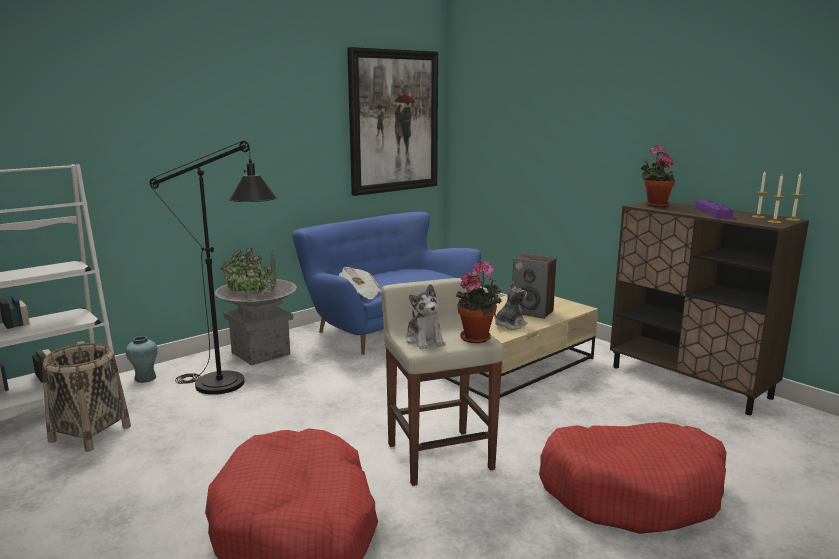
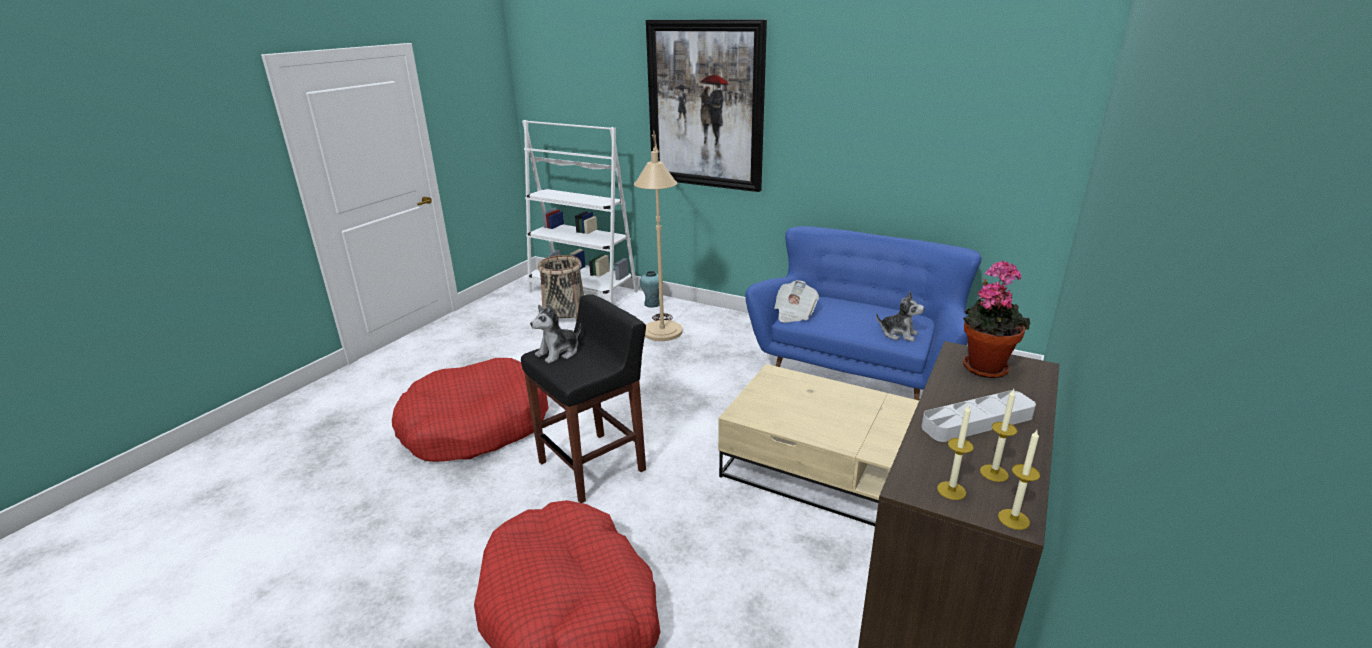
camera: 70 degrees right, 10 degrees up
(232, 386) = (662, 337): black floor lamp -> beige floor lamp
(261, 353) = (732, 328): grey planter -> none
(394, 122) = (984, 122): picture -> picture (705, 106)
(439, 456) = (594, 466): beige stool -> black stool
(478, 338) = (575, 375): potted plant -> none
(509, 325) = (792, 417): plush toy -> plush toy (898, 334)
(532, 312) = (858, 426): speaker -> none
(712, 212) = (977, 421): purple tray -> grey tray

